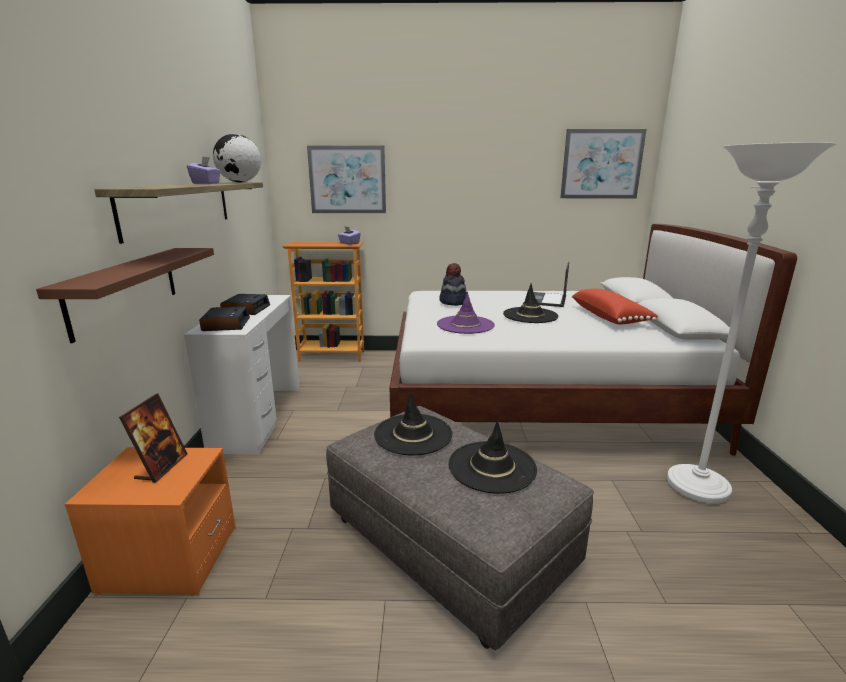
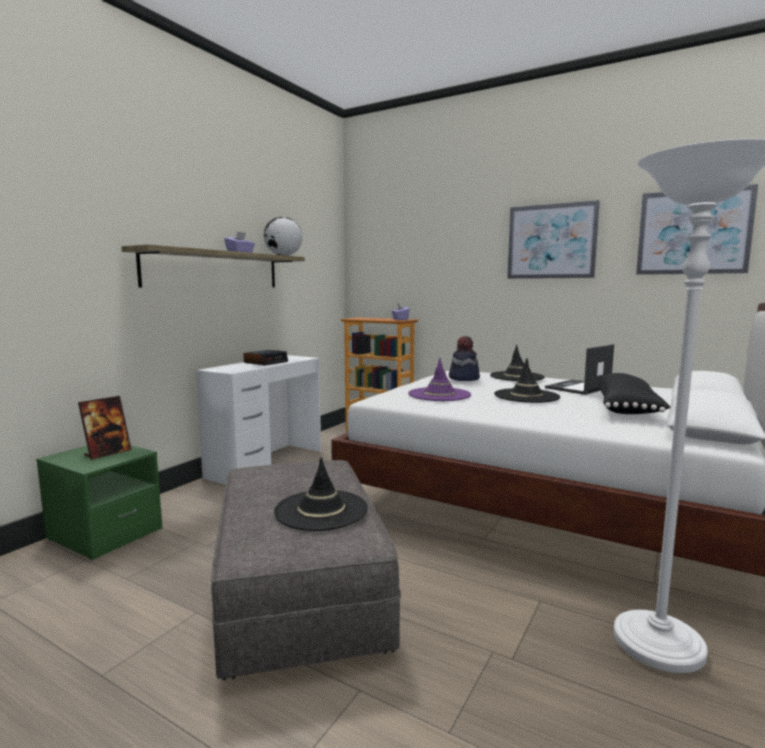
camera: 30 degrees right, 10 degrees down
(125, 289) = (137, 321): brown shelf -> none
(170, 559) = (105, 534): orange nightstand -> green nightstand
(226, 324) = (232, 368): alarm clock -> none
(347, 180) = (408, 260): picture -> picture (551, 241)
(413, 434) = (296, 474): black hat -> black hat (517, 377)
(610, 317) = (628, 409): red pillow -> black pillow

